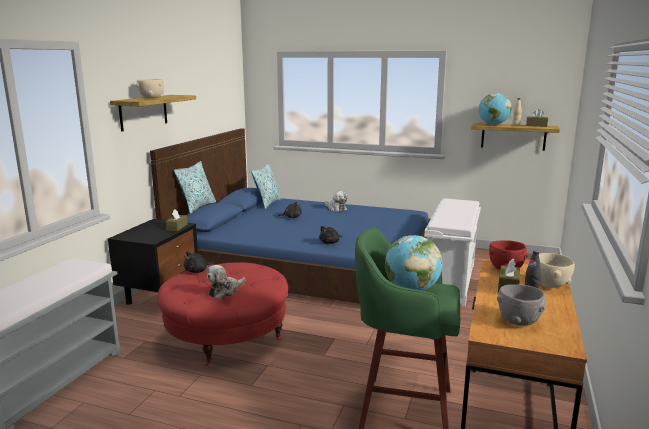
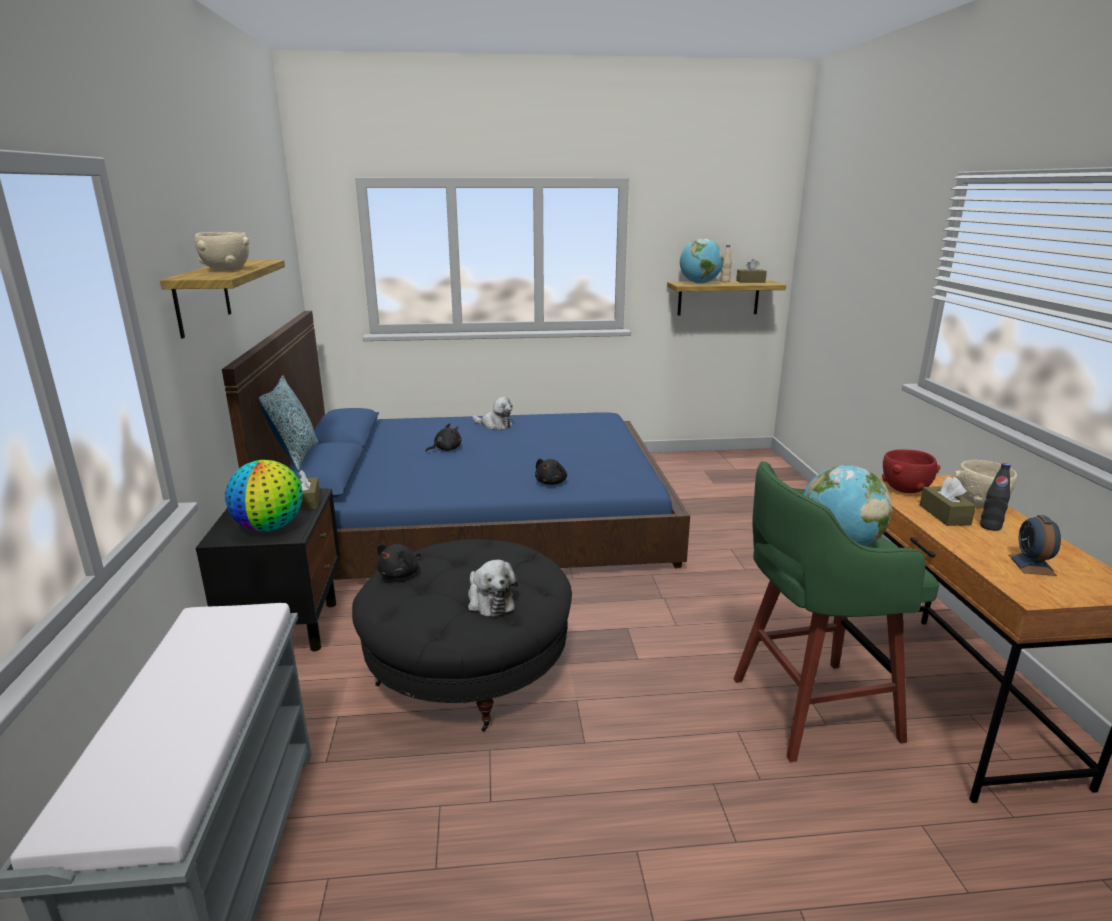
camera: 25 degrees left, 5 degrees up
(147, 235) = (270, 527): none -> globe
(225, 291) = (489, 601): plush toy -> plush toy turned 45 degrees counterclockwise
(226, 336) = (468, 668): red ottoman -> black ottoman
(268, 203) = (381, 430): pillow -> none
(449, 281) = (688, 506): white bench -> none
(519, 321) = (1031, 565): grey bowl -> alarm clock

